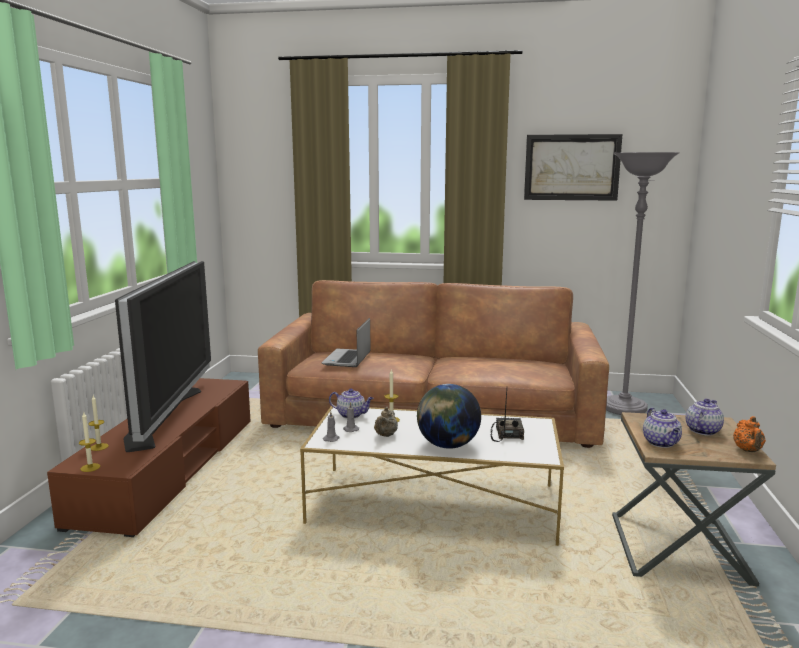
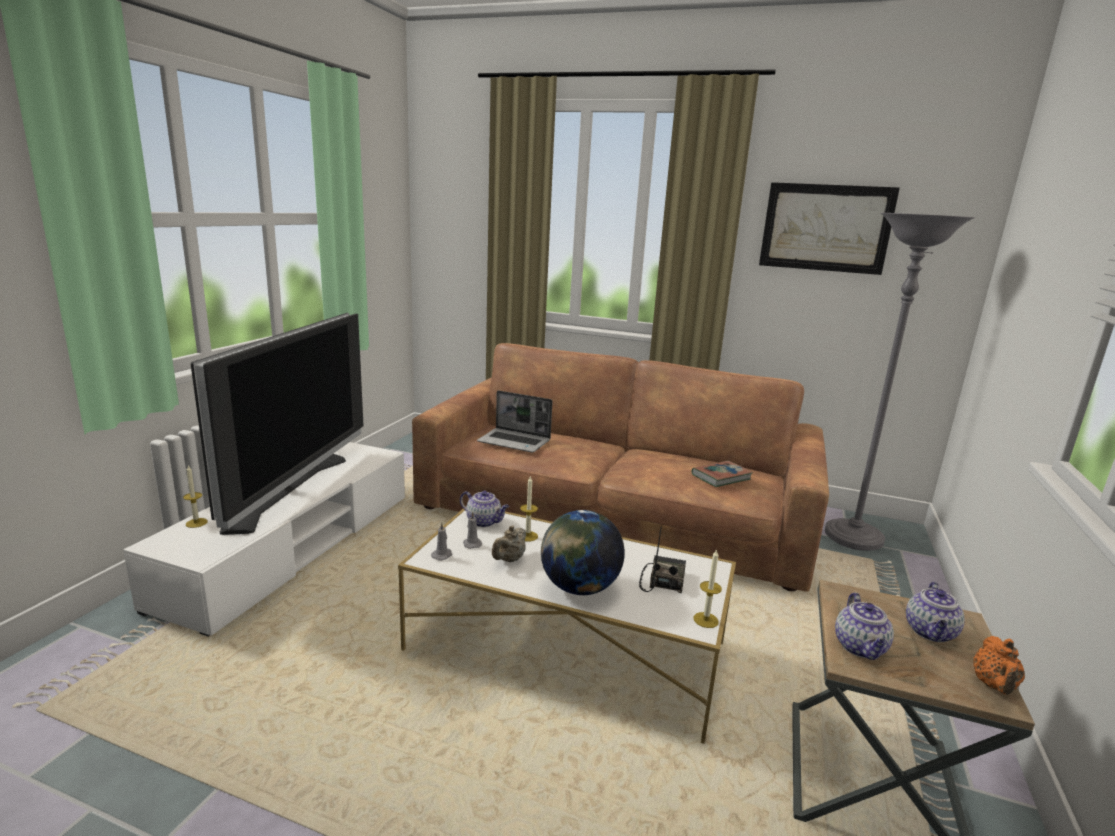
camera: 10 degrees right, 5 degrees up
(90, 467) = (169, 550): candle -> candle (705, 620)
(169, 468) = (293, 547): brown tv stand -> white tv stand
(347, 359) = (515, 442): laptop -> laptop turned 90 degrees counterclockwise
(522, 366) = (721, 477): none -> book
(702, 430) = (930, 633): teapot -> teapot turned 150 degrees clockwise

